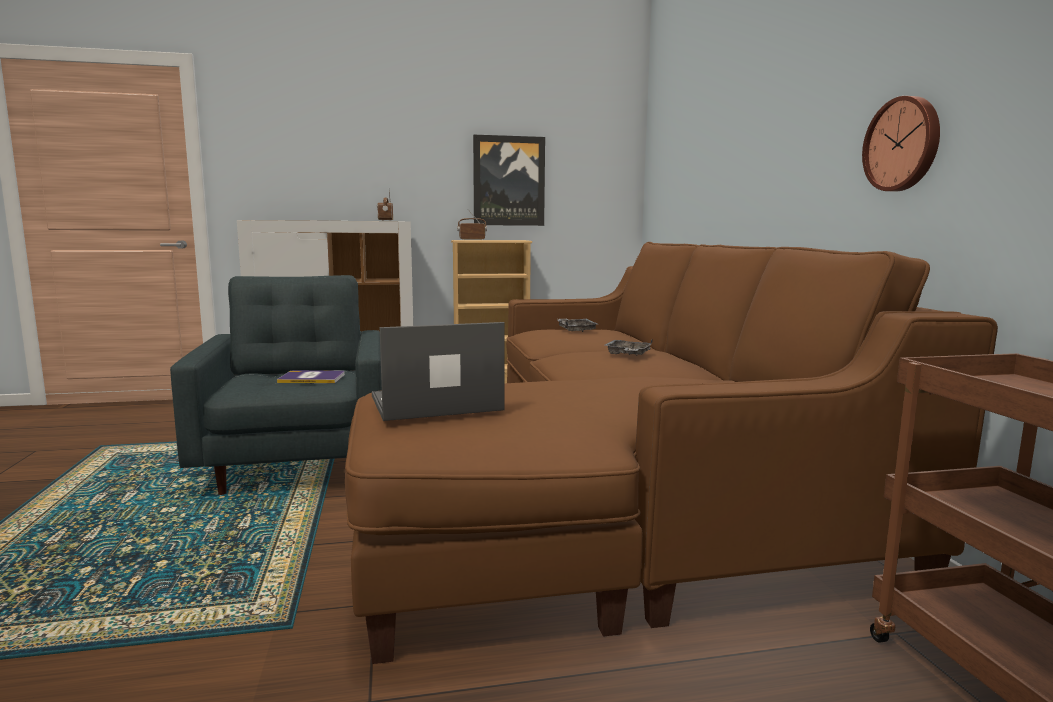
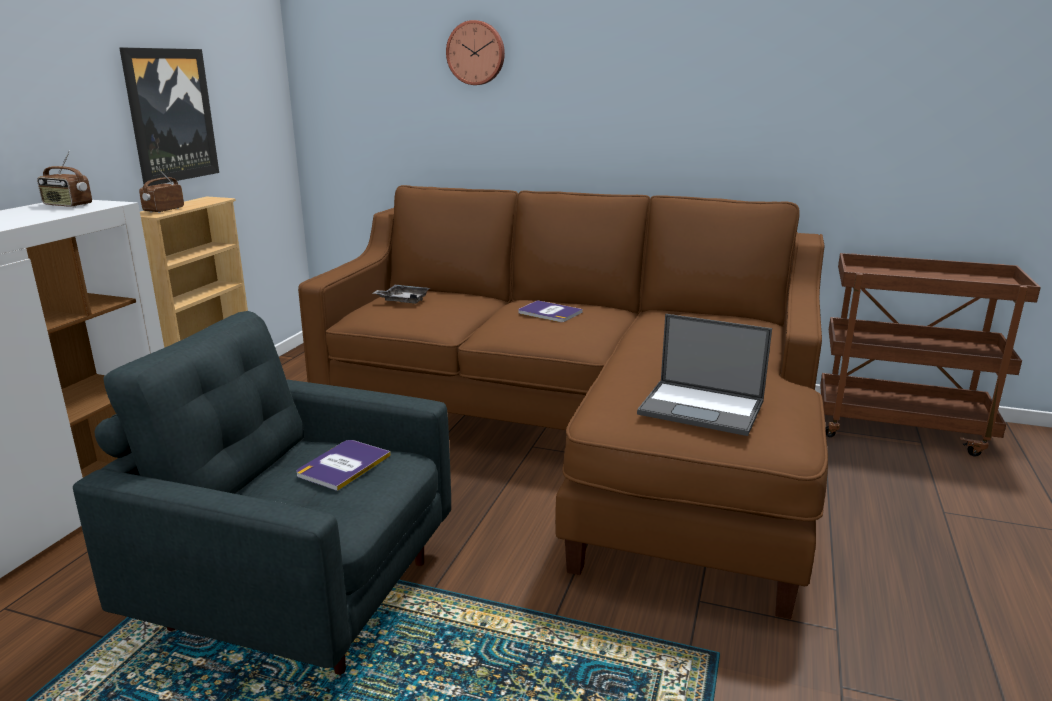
camera: 60 degrees left, 10 degrees up
(434, 404) = (703, 408): laptop -> laptop turned 75 degrees counterclockwise
(627, 355) = (549, 312): grey tray -> book
(903, 144) = (727, 115): wall clock -> wall clock (476, 53)

